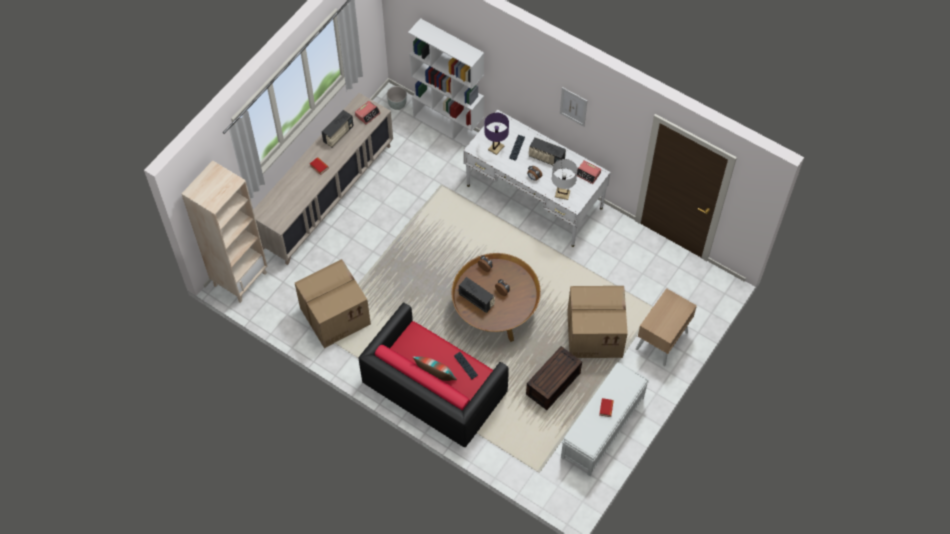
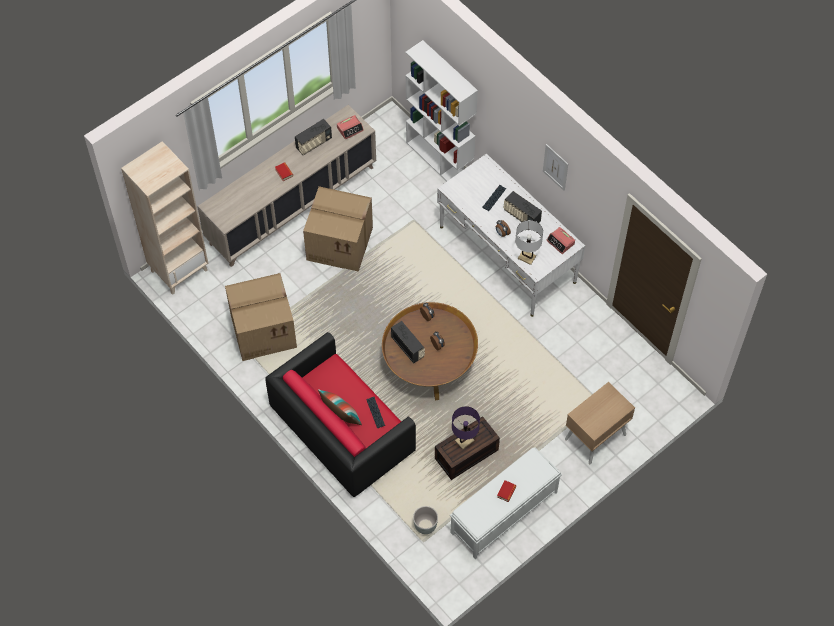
camera: 15 degrees right, 0 degrees up
(397, 105) = (393, 126): grey planter -> grey planter (425, 526)
(496, 148) = (472, 193): purple table lamp -> purple table lamp (464, 440)
(595, 333) = (527, 412): cardboard box -> cardboard box (340, 243)

